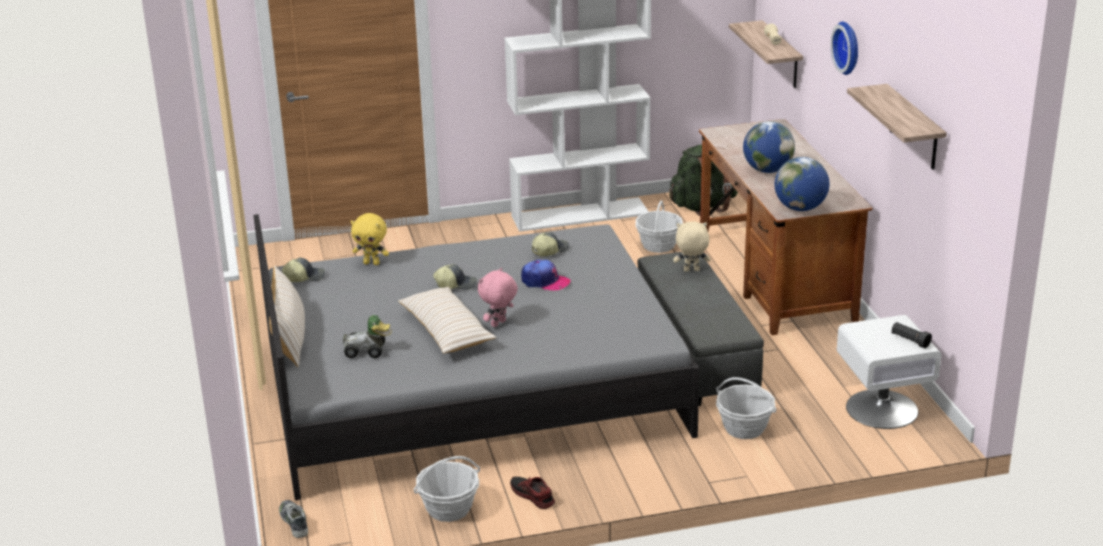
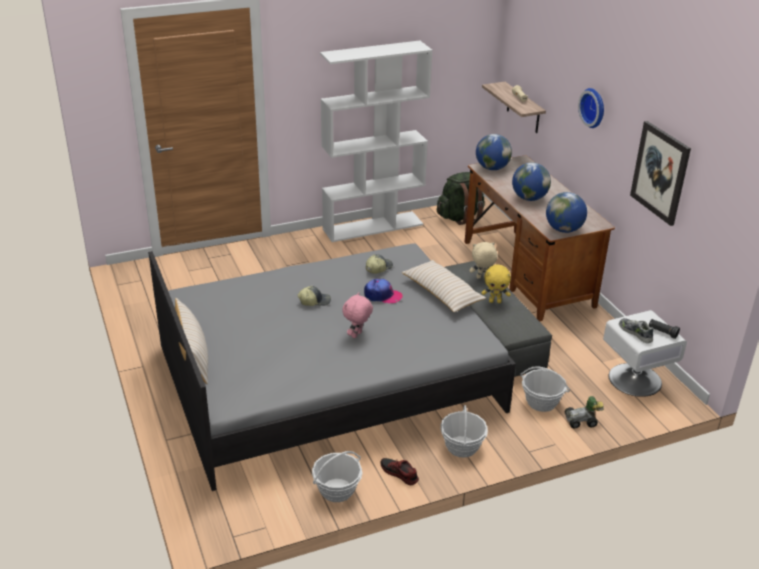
camera: 10 degrees left, 5 degrees up
(294, 522) = (216, 512): shoe -> shoe (635, 333)
(304, 277) = (193, 299): cap -> none
(367, 351) = (260, 367): toy car -> toy car (582, 421)
(372, 263) = (243, 284): yellow plush toy -> yellow plush toy (495, 301)
(446, 331) = (318, 344): beige pillow -> beige pillow (442, 293)
(658, 245) = (436, 250): basket -> basket (462, 446)
(730, 133) = (492, 168): none -> globe
(914, 128) = (660, 172): shelf -> picture

